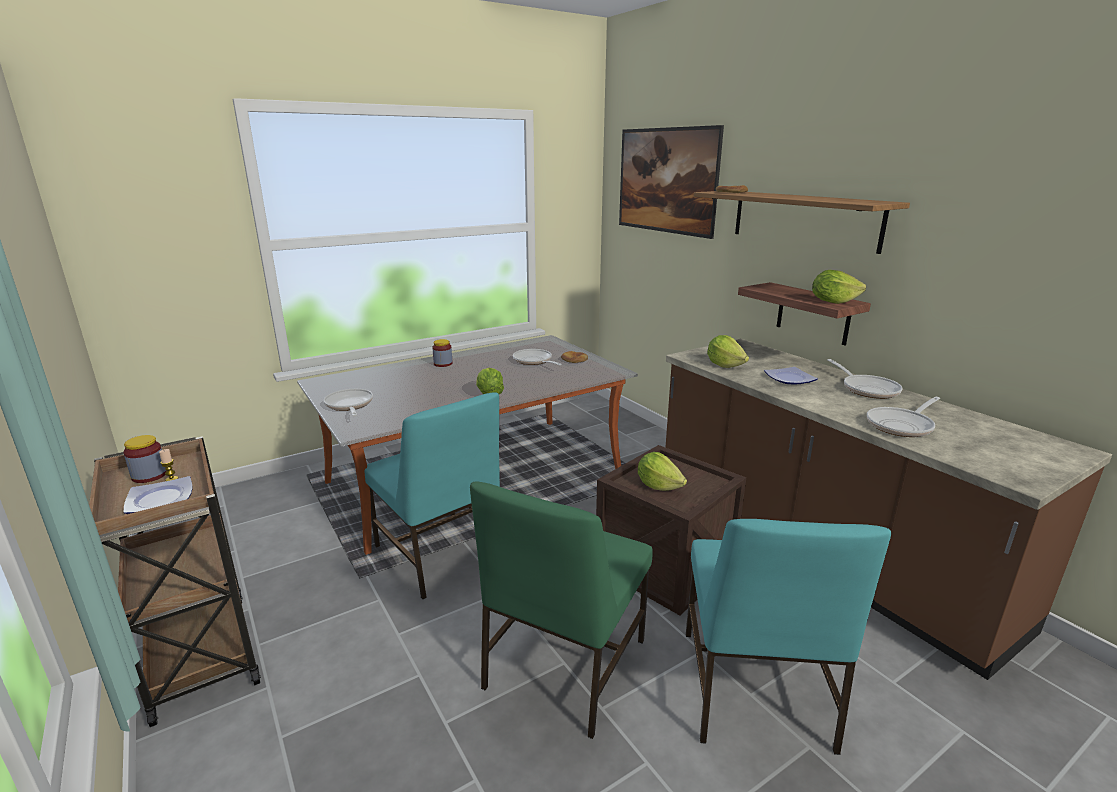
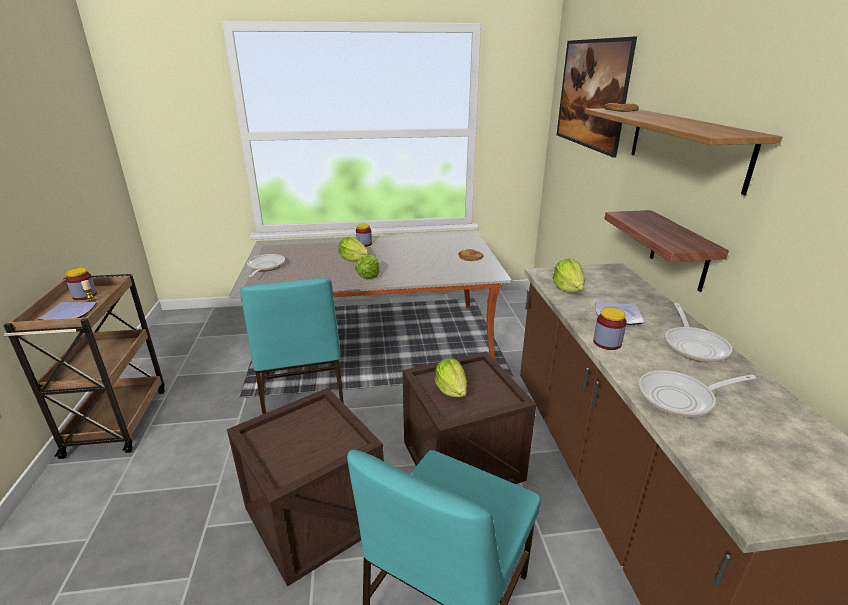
camera: 25 degrees right, 5 degrees up
(534, 361) = (435, 253): frying pan -> none
(563, 665) = (314, 516): green chair -> crate
(806, 399) = (607, 343): none -> jar
(833, 302) = (682, 242): lettuce -> lettuce (353, 259)

